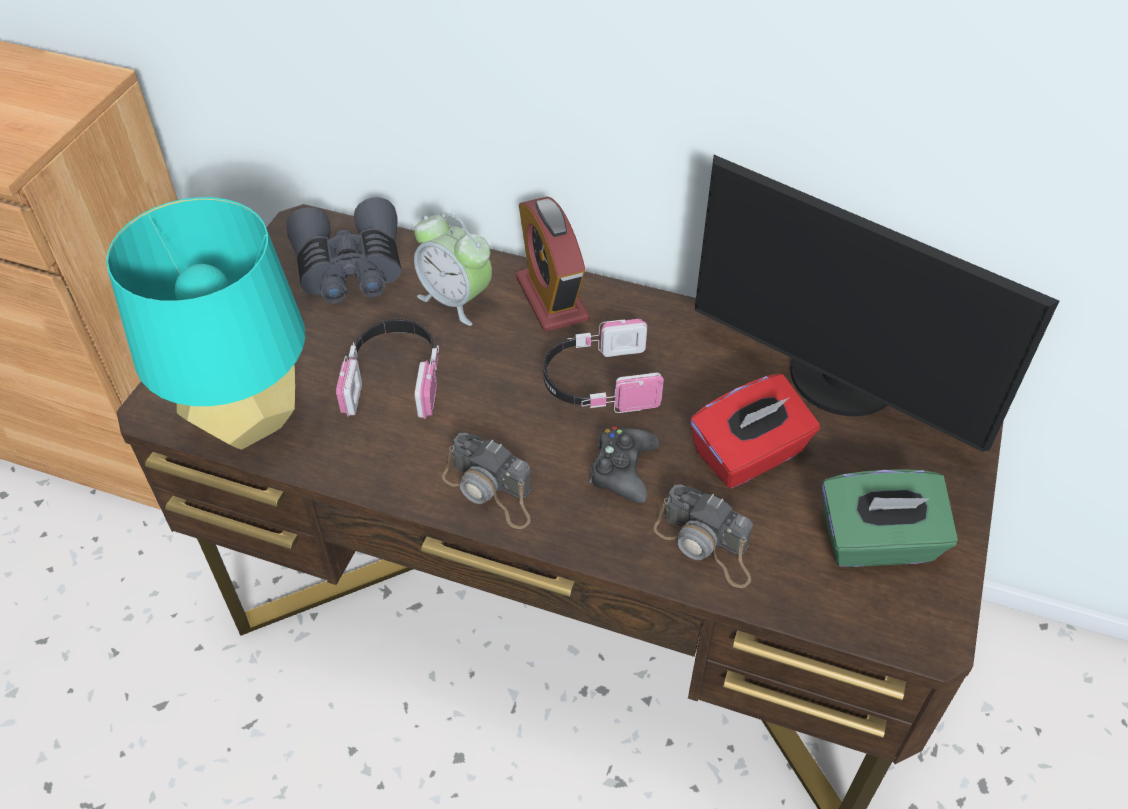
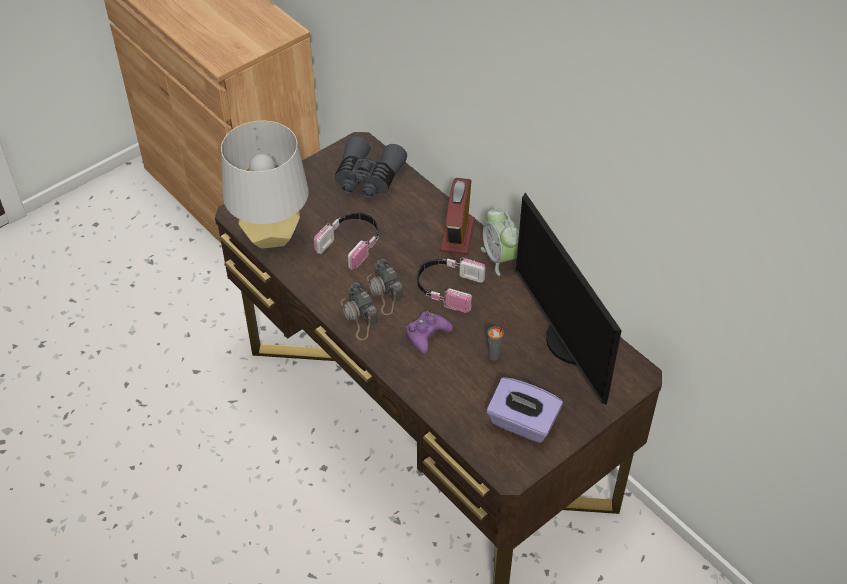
camera: 30 degrees right, 0 degrees up
(246, 421) = (271, 236): turquoise table lamp -> grey table lamp
(456, 300) = (408, 216): alarm clock -> alarm clock (500, 258)
(622, 470) = (426, 335): black game controller -> purple game controller
(706, 545) = (439, 386): camera -> camera (384, 292)
(749, 455) = (494, 356): red tissue box -> grey cup
(877, 543) = (522, 423): green tissue box -> purple tissue box

